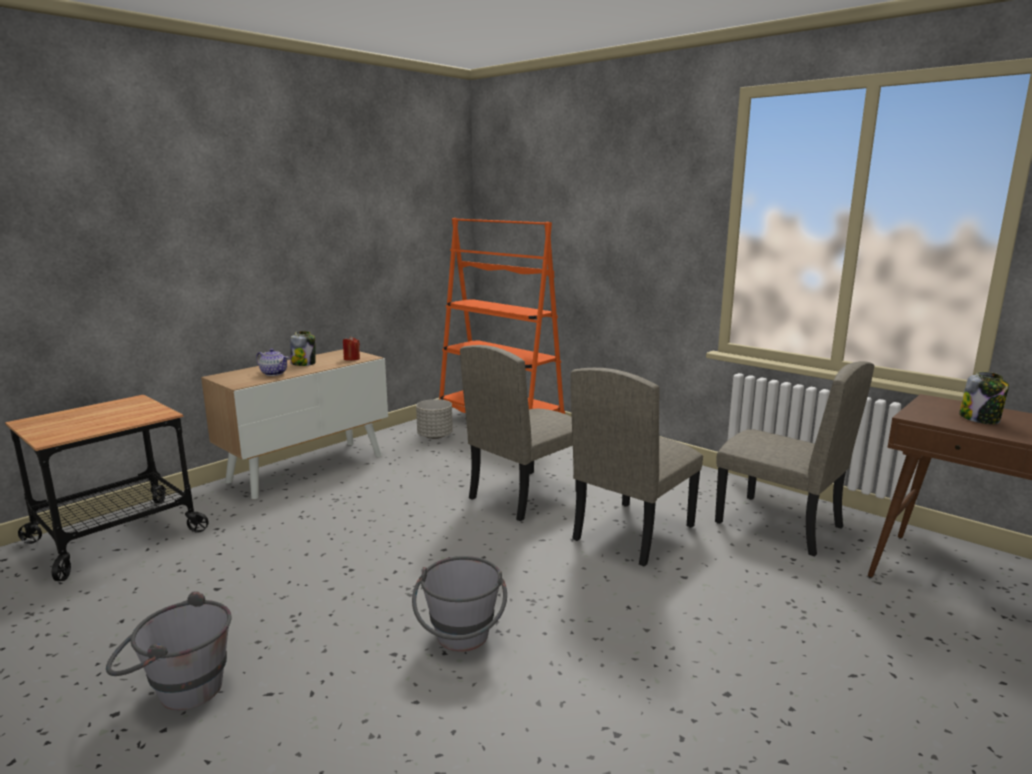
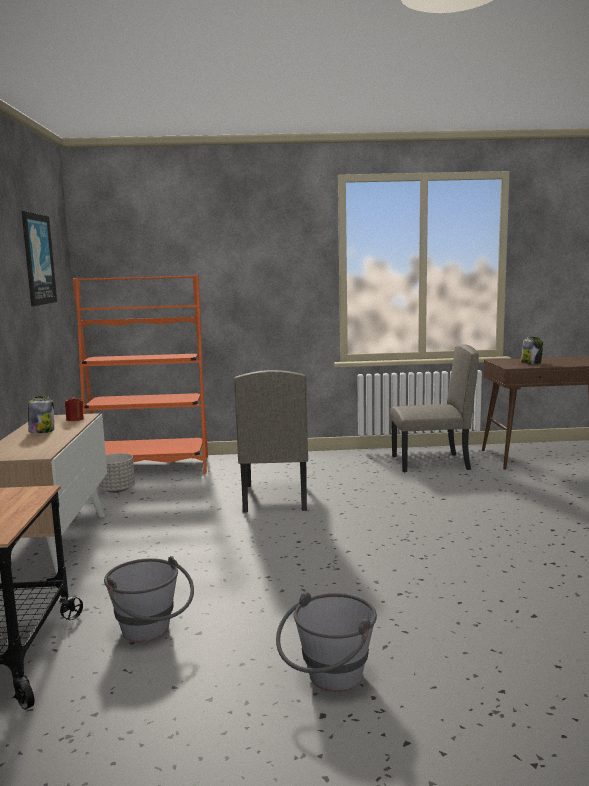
camera: 45 degrees left, 5 degrees down
(274, 373) = (41, 442): teapot -> none
(388, 199) = (37, 259): none -> picture
(461, 642) = (418, 571): grey bucket -> grey bucket (151, 633)
(633, 532) = (377, 491): beige chair -> none

